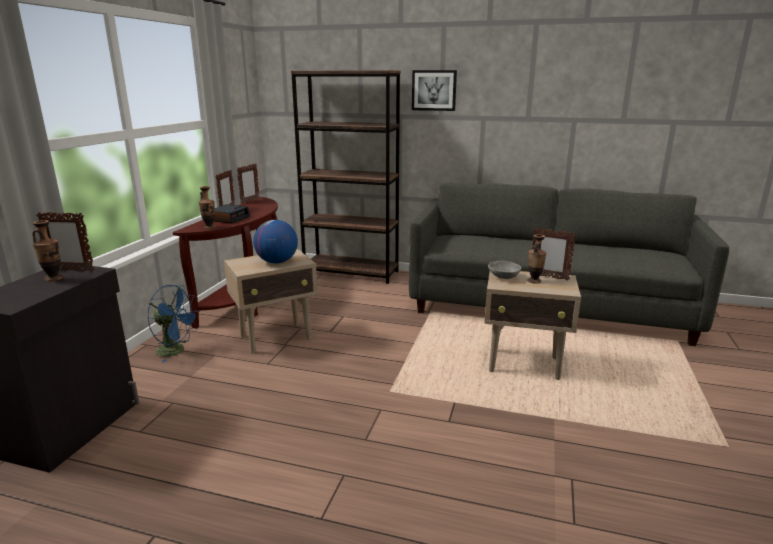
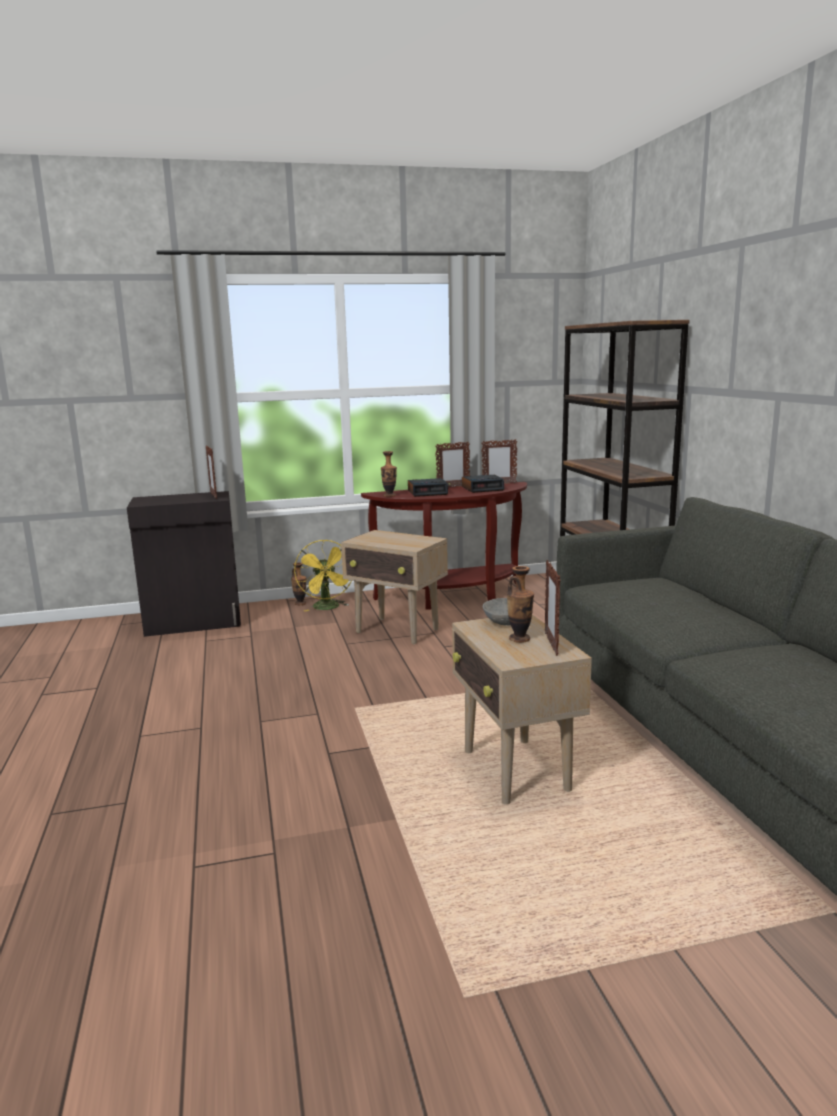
camera: 60 degrees right, 5 degrees down
(54, 278) = (194, 497): vase -> vase (300, 603)
(176, 351) = (328, 608): blue fan -> yellow fan
(254, 207) = (483, 488): none -> alarm clock
(277, 262) = (396, 542): globe -> none
(434, 90) = (723, 349): picture -> none

